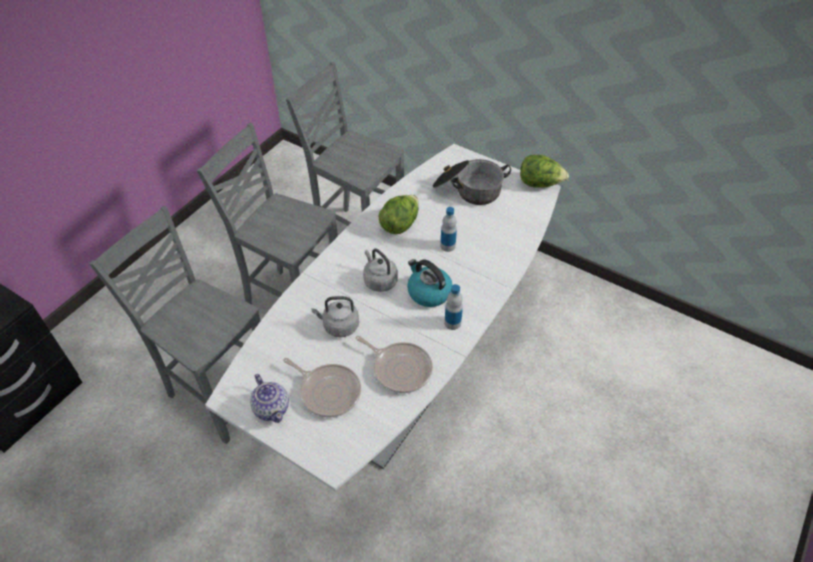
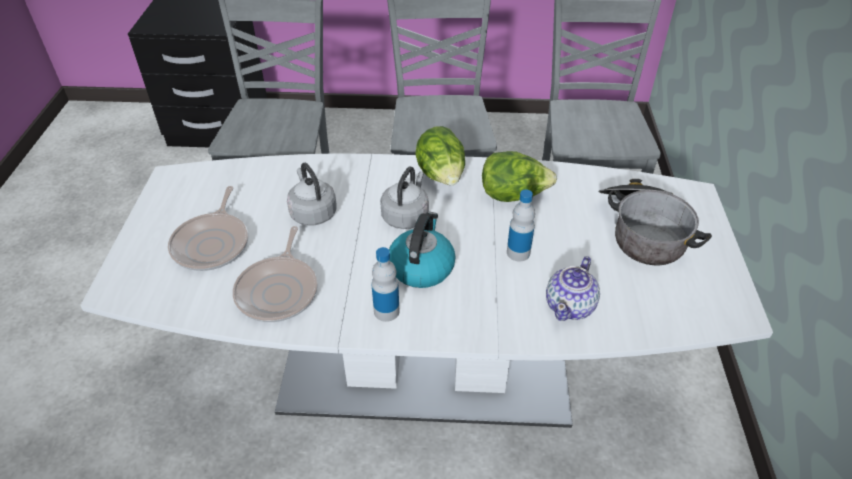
camera: 60 degrees right, 5 degrees down
(272, 408) = (170, 211): teapot -> teapot (570, 306)
(540, 184) = (746, 304): lettuce -> lettuce (441, 176)

